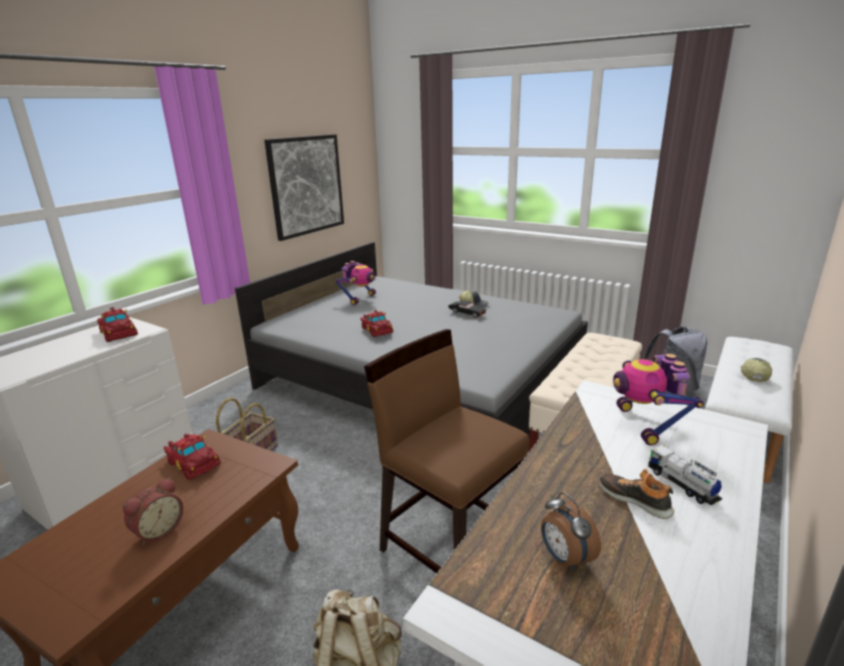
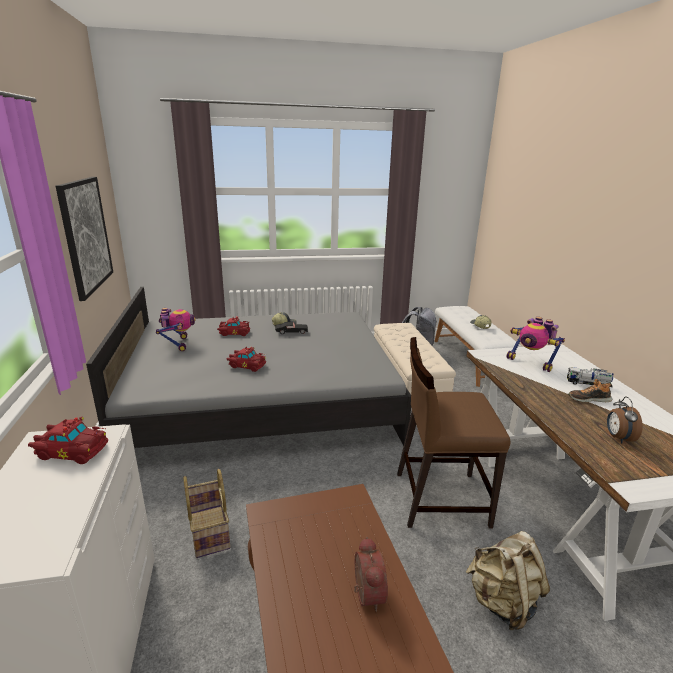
camera: 45 degrees left, 0 degrees up
(194, 462) = (289, 534): red toy car -> red toy car (234, 332)
(564, 558) = (618, 438): alarm clock -> alarm clock turned 75 degrees clockwise

